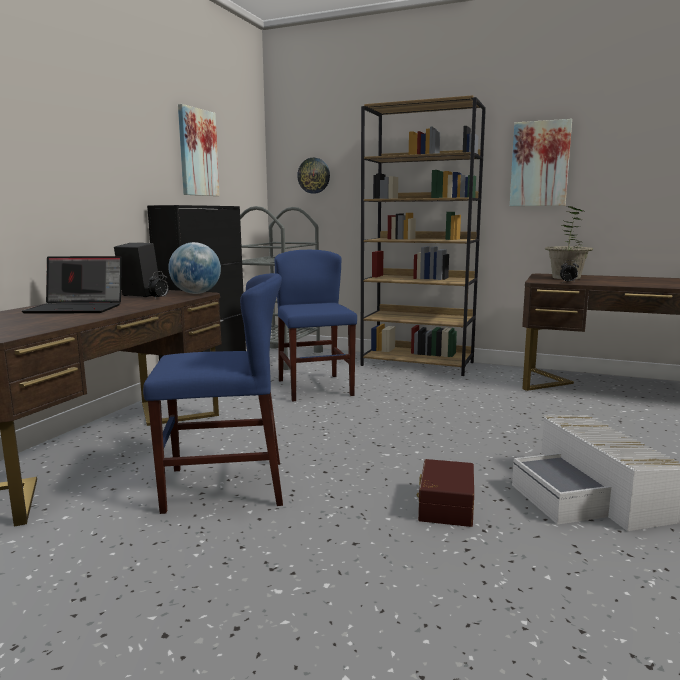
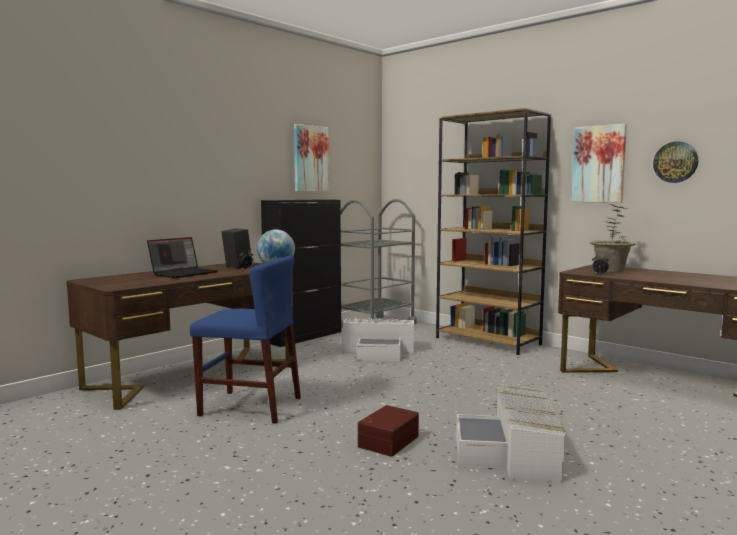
camera: 20 degrees right, 5 degrees down
(78, 308) = (184, 273): laptop -> laptop turned 75 degrees counterclockwise
(314, 175) = (416, 172): wall clock -> wall clock (675, 162)
(315, 388) = (380, 351): blue chair -> white storage box

